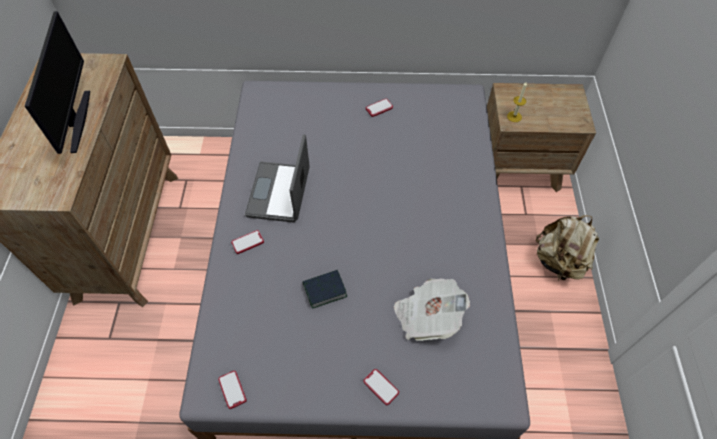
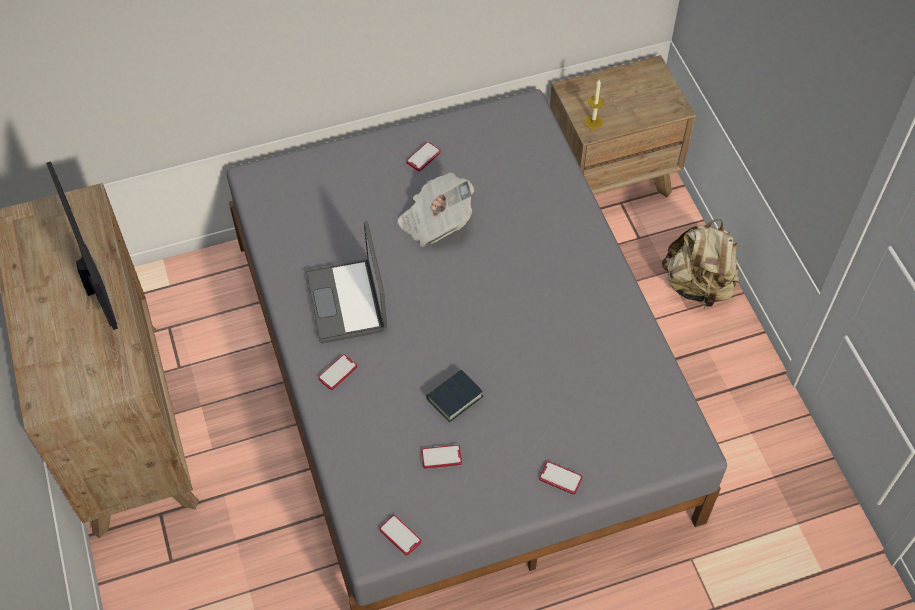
camera: 20 degrees left, 0 degrees up
(293, 335) = (441, 457): none -> phone
(427, 316) = (581, 389): newspaper -> newspaper (435, 221)

